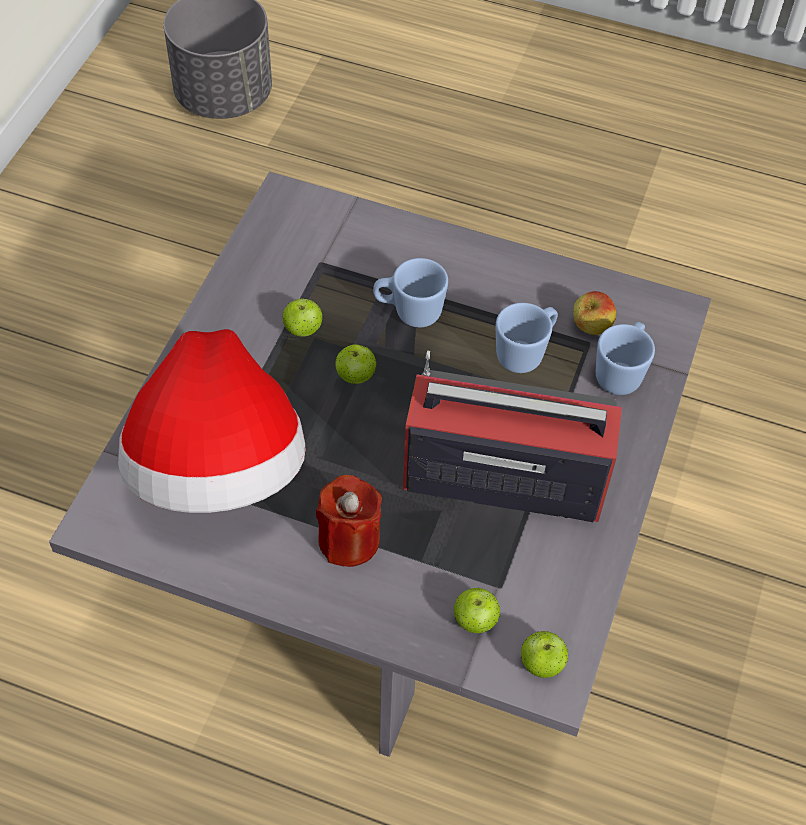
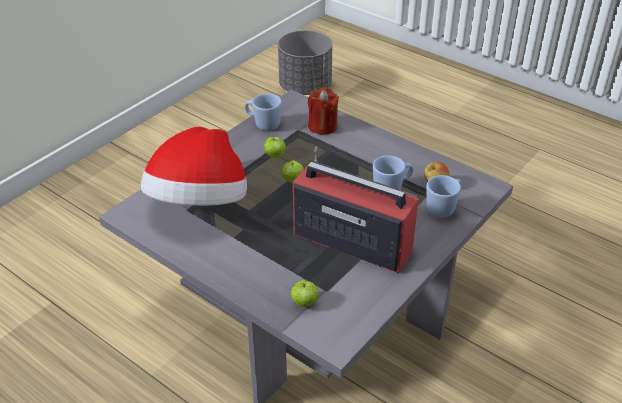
camera: 20 degrees right, 15 degrees down
(349, 540) = (253, 250): red candle -> red candle (322, 126)
(409, 312) = (335, 159): blue mug -> blue mug (263, 124)
(541, 664) = (333, 332): apple -> none

